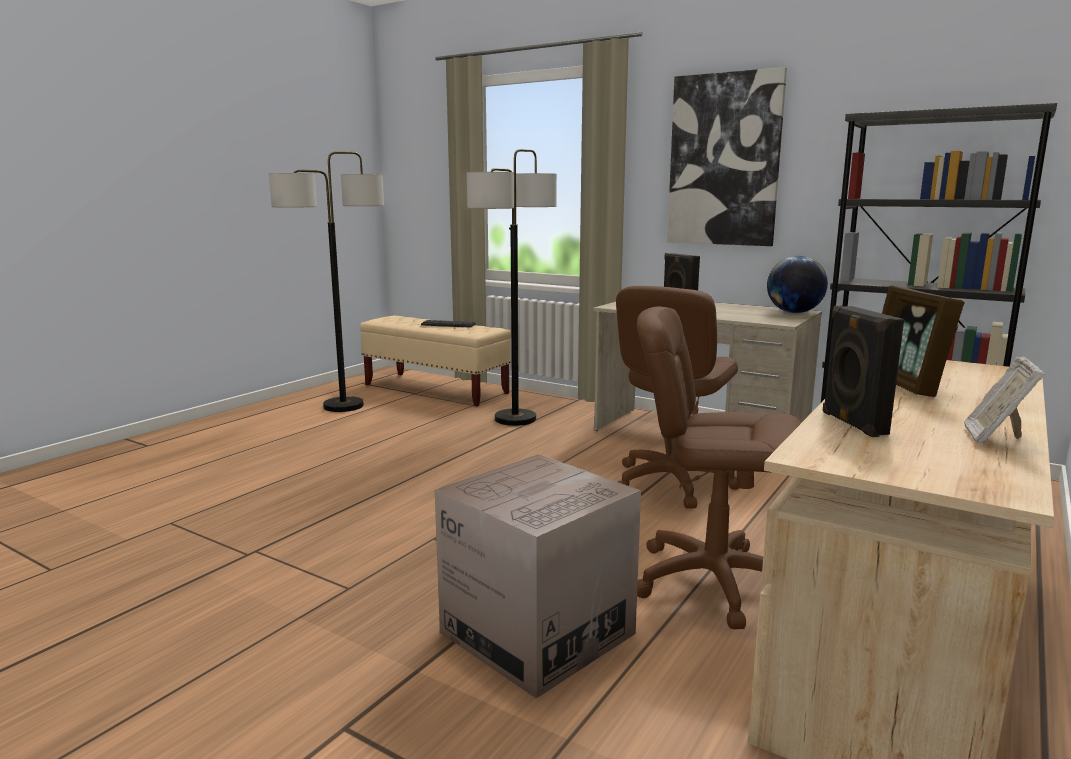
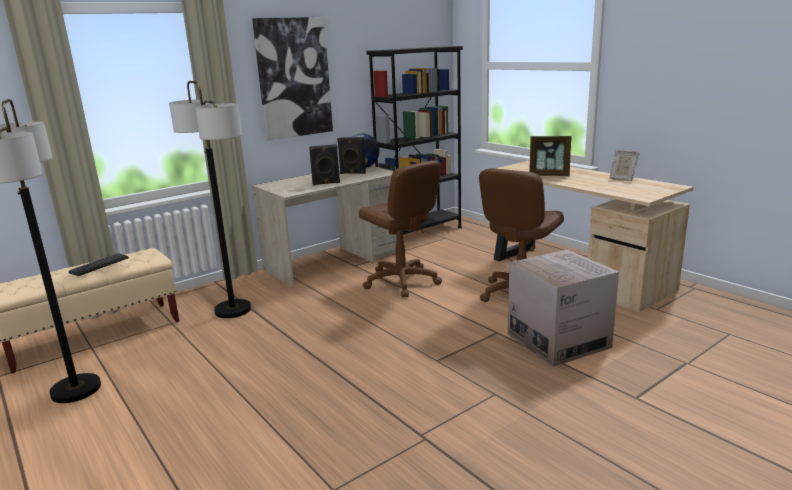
camera: 70 degrees left, 5 degrees up
(852, 423) = (604, 188): black speaker -> black speaker (352, 173)

